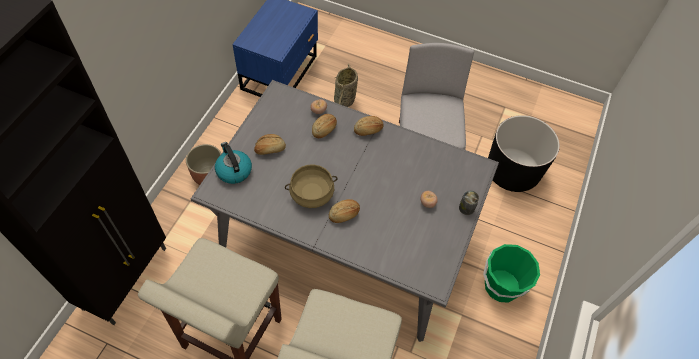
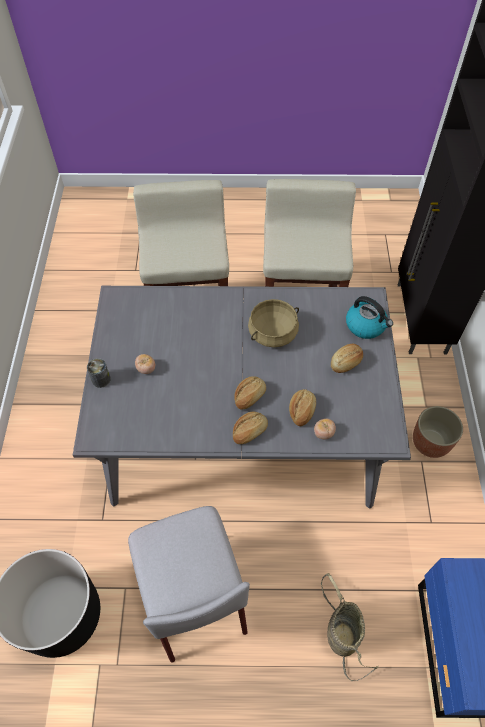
camera: 160 degrees right, 0 degrees up
(344, 215) = (228, 325): bread -> bread (249, 396)
(501, 286) = (57, 448): green bucket -> none

